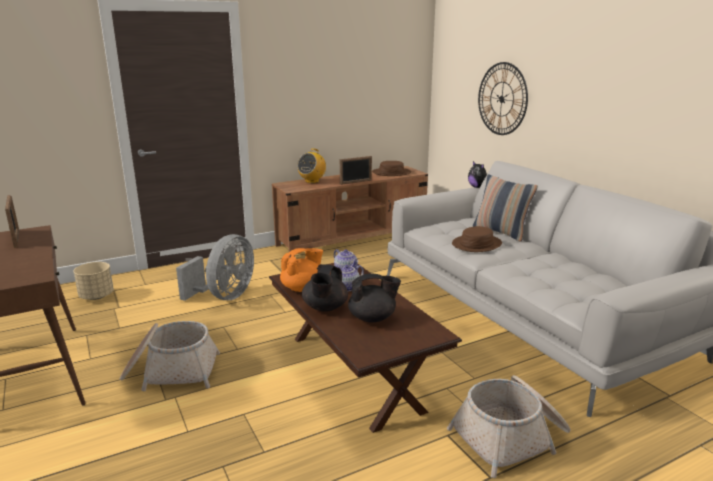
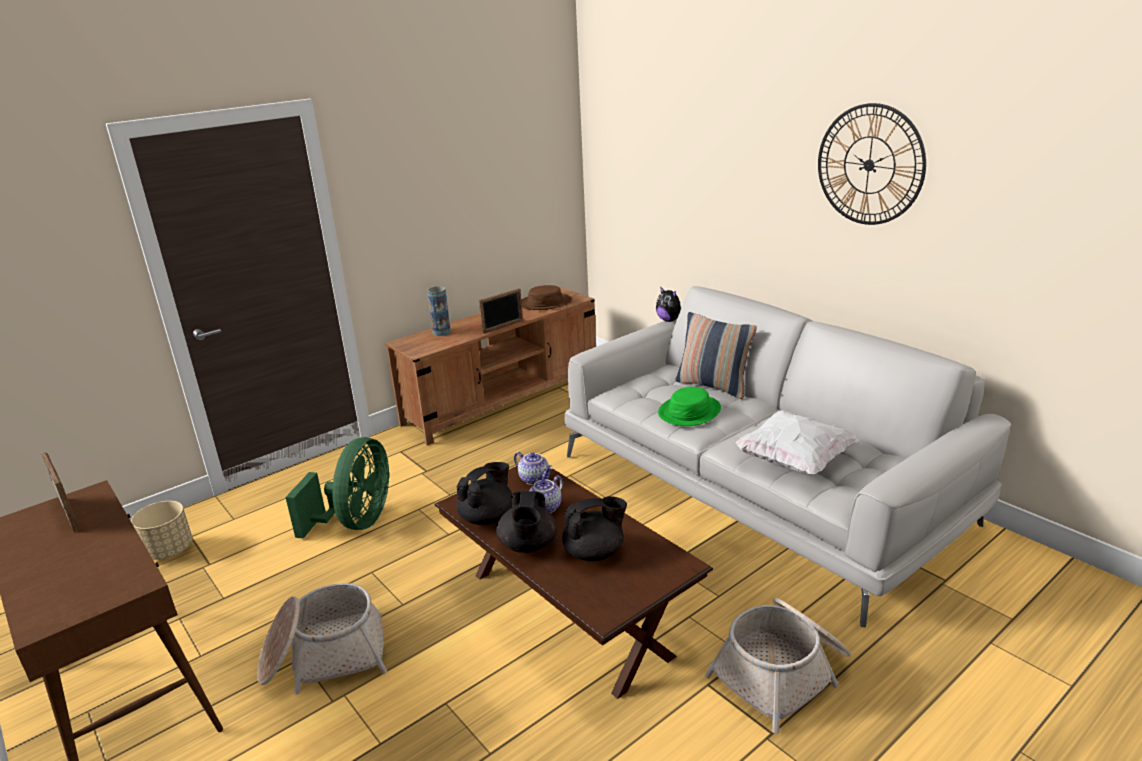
camera: 10 degrees left, 5 degrees up
(225, 296) = (357, 522): grey fan -> green fan
(302, 288) = (487, 517): orange teapot -> black teapot
(312, 181) = (441, 332): radio -> vase
(477, 244) = (689, 411): brown hat -> green hat
(502, 99) = (688, 199): wall clock -> wall clock (869, 165)
(550, 282) = (794, 461): none -> white pillow

